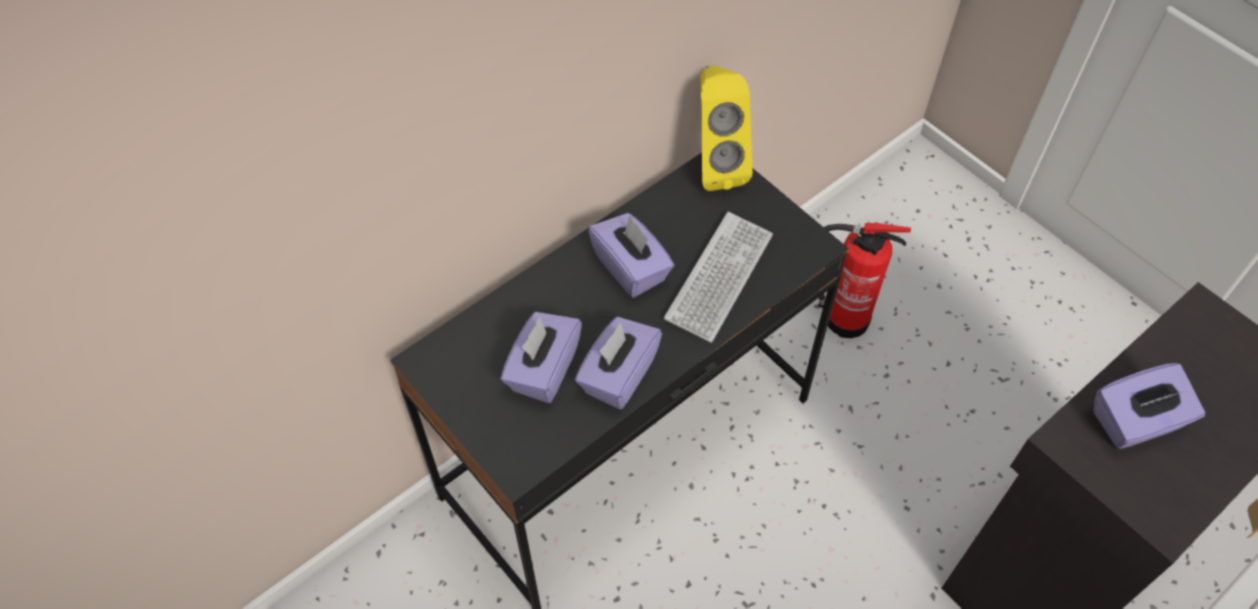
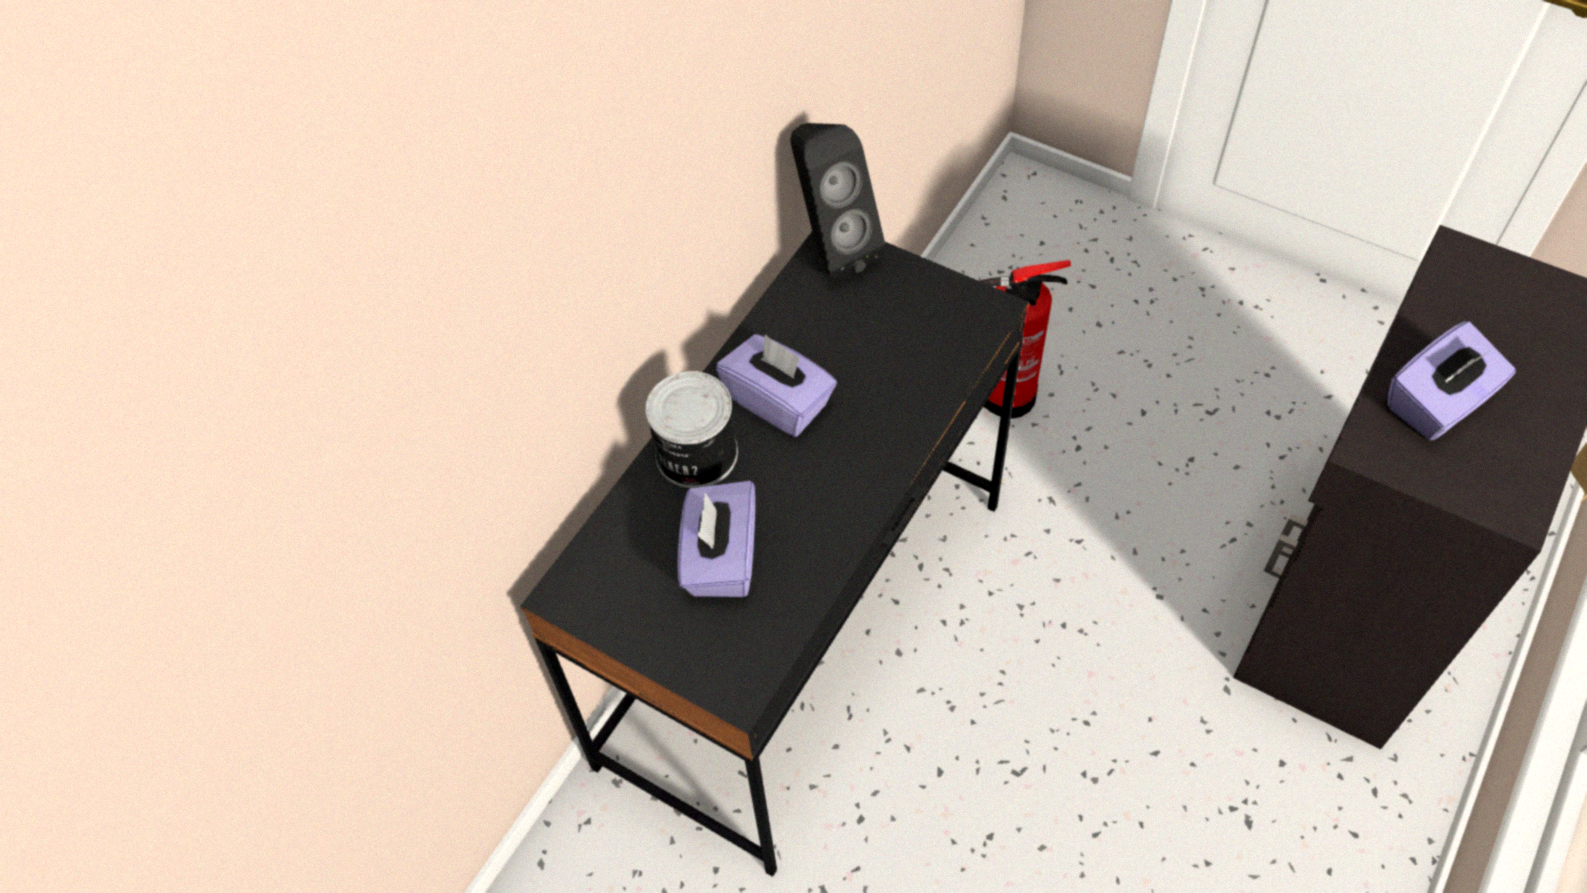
camera: 15 degrees left, 0 degrees up
(555, 289) = (694, 455): none -> can
(618, 375) = (816, 536): purple tissue box -> none
(715, 166) = (831, 248): yellow speaker -> black speaker
(719, 277) = (890, 381): keyboard -> none

